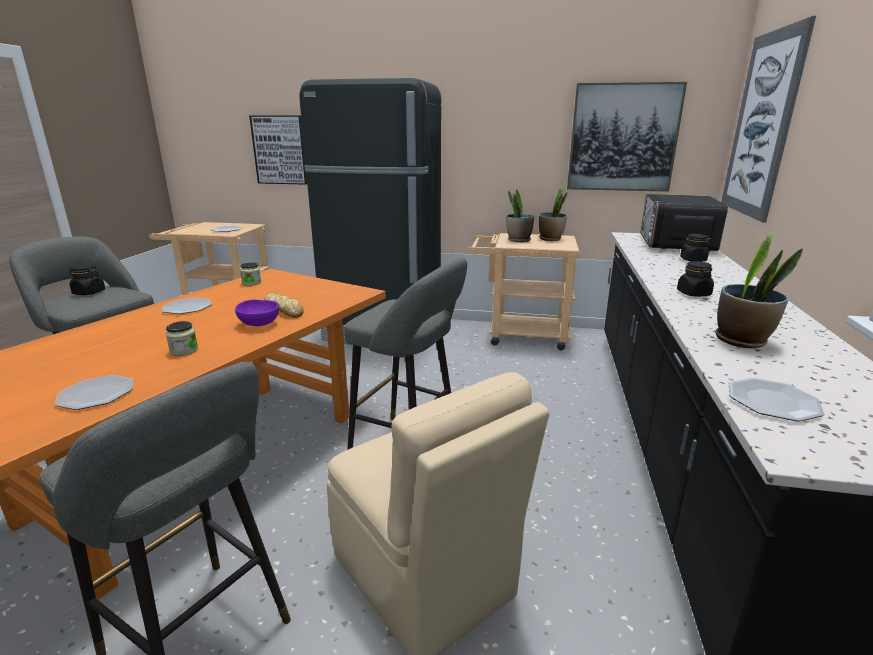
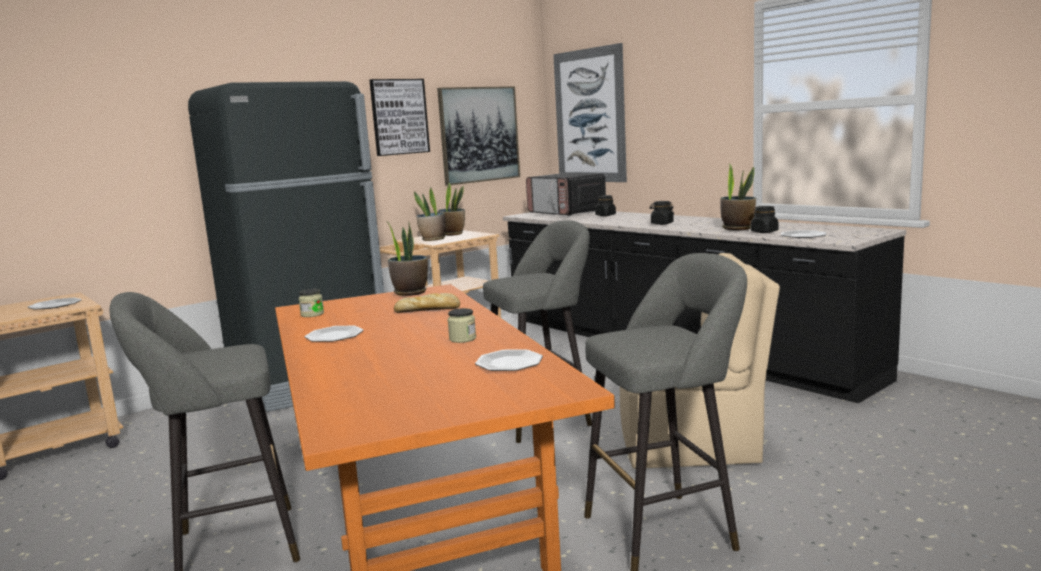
camera: 50 degrees left, 10 degrees down
(89, 292) = (192, 358): black jar -> black jar (764, 232)
(259, 324) = (447, 317): purple bowl -> none
(280, 150) = (103, 179): picture -> picture (399, 117)
(340, 288) = (410, 293): none -> potted plant

